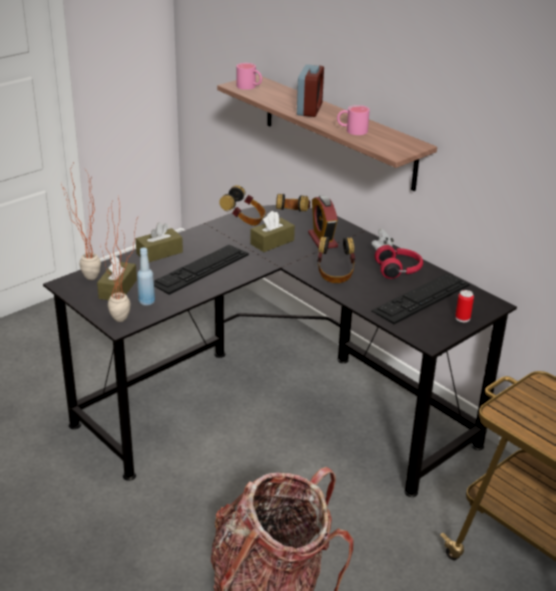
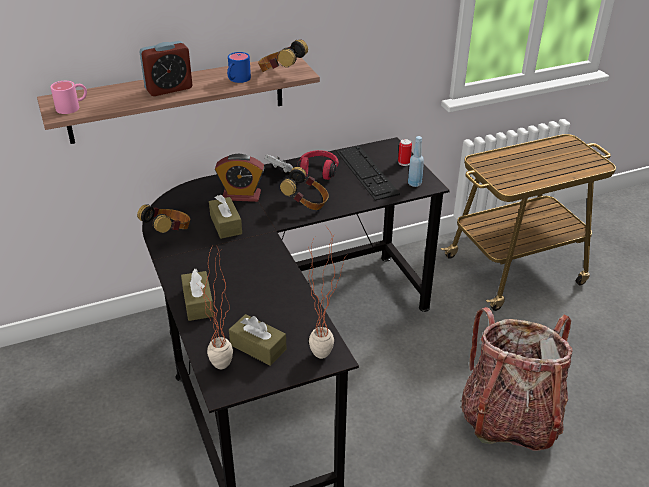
camera: 70 degrees left, 5 degrees up
(147, 302) = (296, 329): blue bottle -> blue bottle (414, 183)
(200, 269) = (249, 280): keyboard -> none
(292, 216) = (183, 201): headphones -> headphones (281, 73)
(309, 110) = (169, 89): alarm clock -> alarm clock turned 120 degrees clockwise
(352, 130) = (237, 80): pink mug -> blue mug

